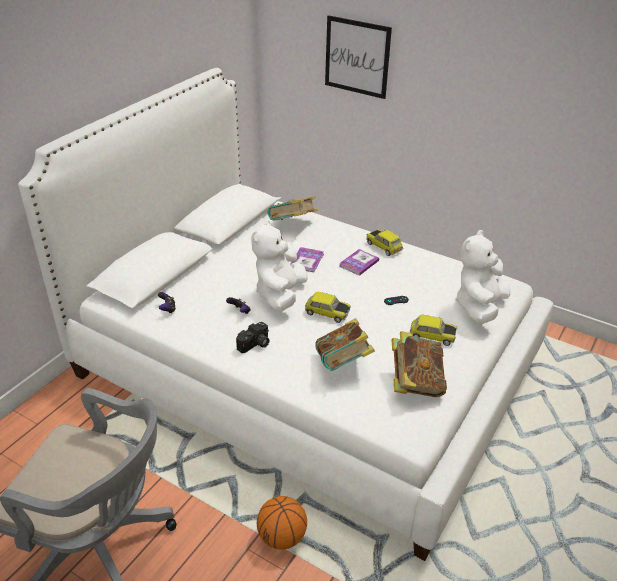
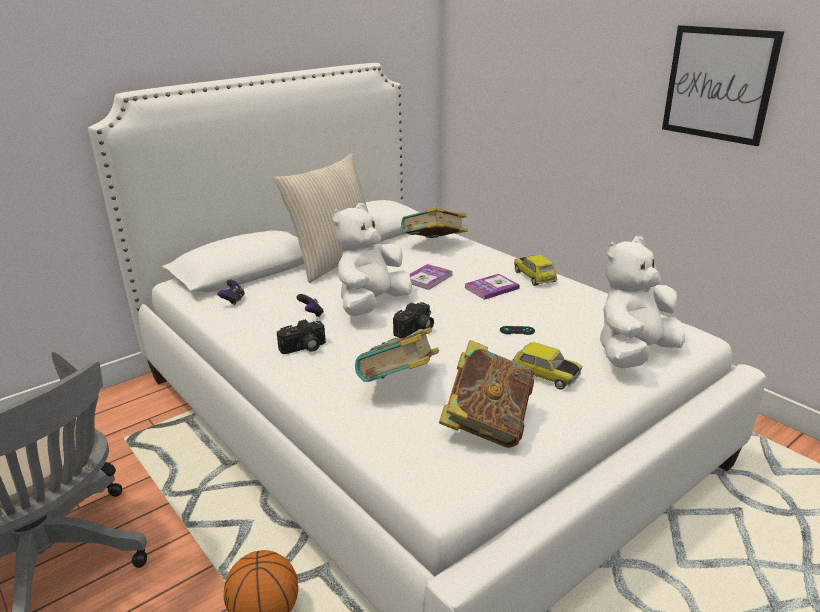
camera: 20 degrees right, 10 degrees down
(223, 254) = (334, 262): none -> beige pillow
(326, 313) = (415, 330): toy car -> camera
(357, 57) = (541, 55): picture -> picture (718, 84)

